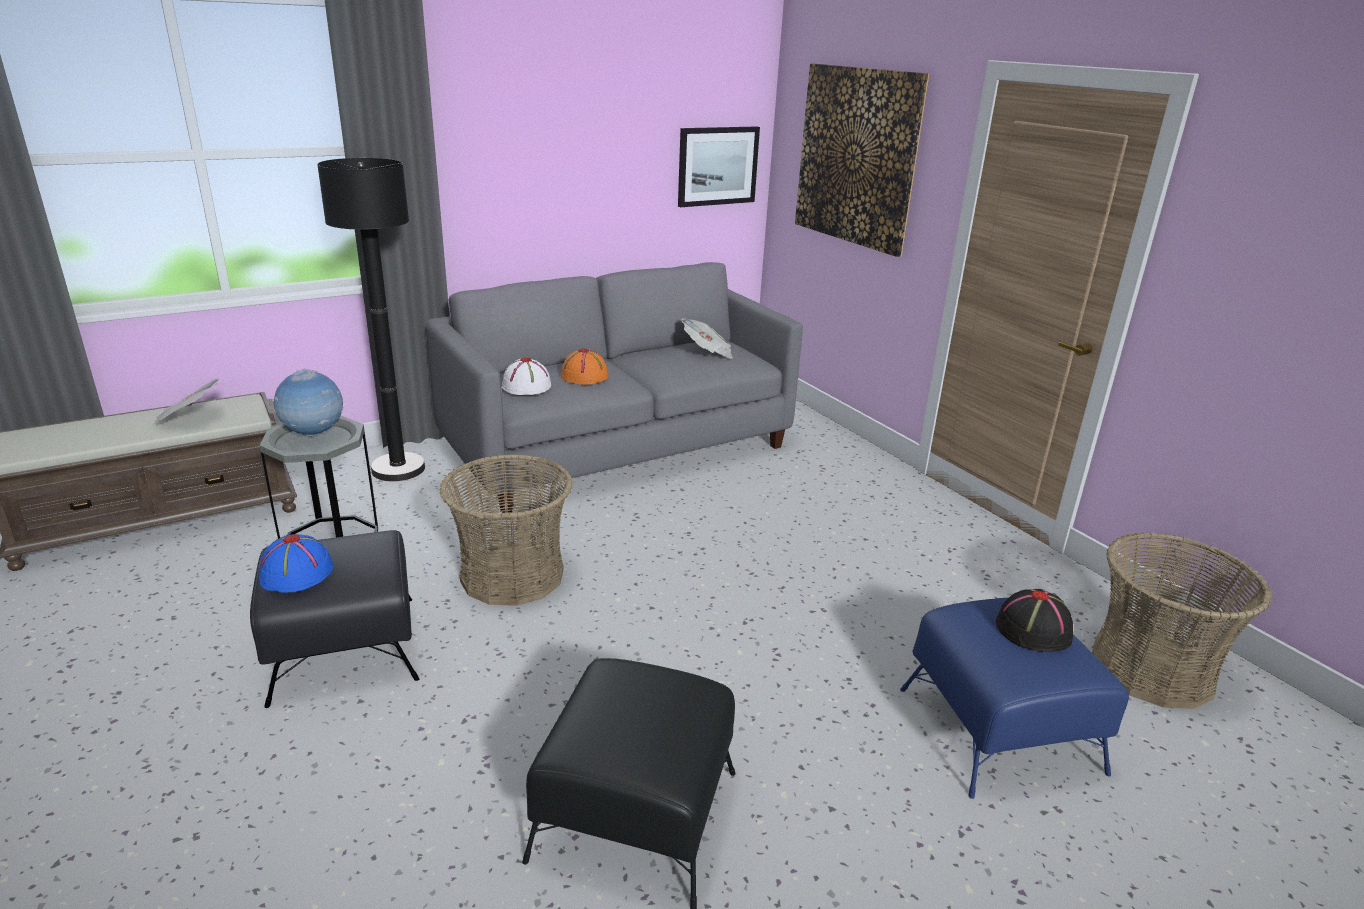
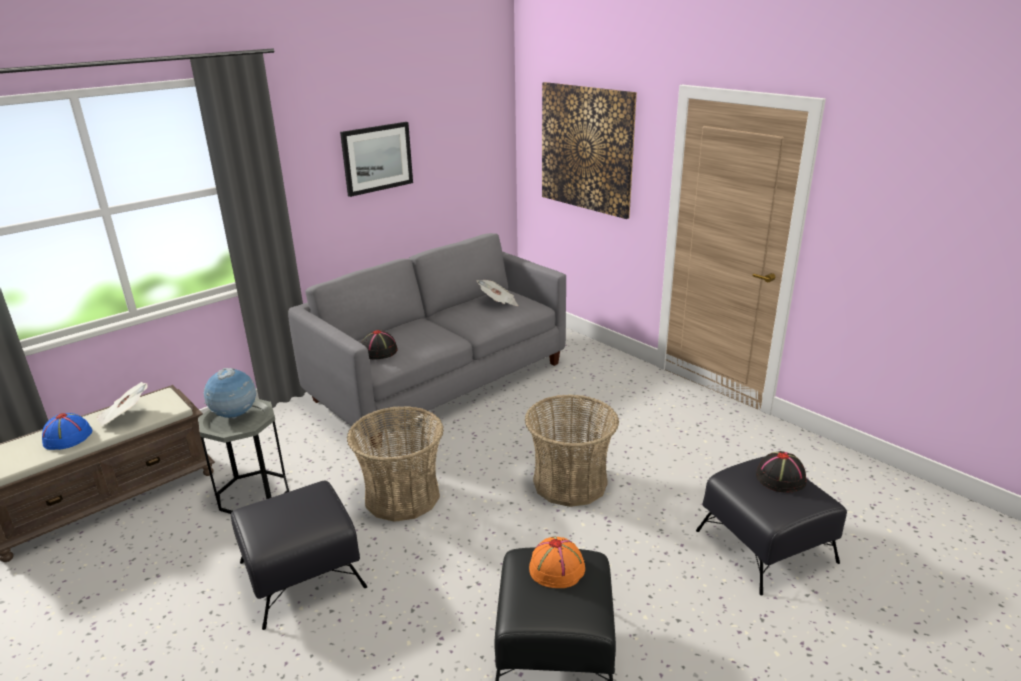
camera: 10 degrees left, 0 degrees up
(296, 573) = (271, 527): blue hat -> blue hat (67, 438)
(398, 469) = (279, 426): black floor lamp -> none
(526, 386) = (379, 351): white hat -> black hat
(585, 376) = (418, 336): orange hat -> orange hat (557, 568)
(717, 166) = (480, 160): picture -> picture (377, 158)
(999, 731) = (765, 547): blue ottoman -> black ottoman
(1151, 668) = (845, 486): basket -> basket (570, 482)

